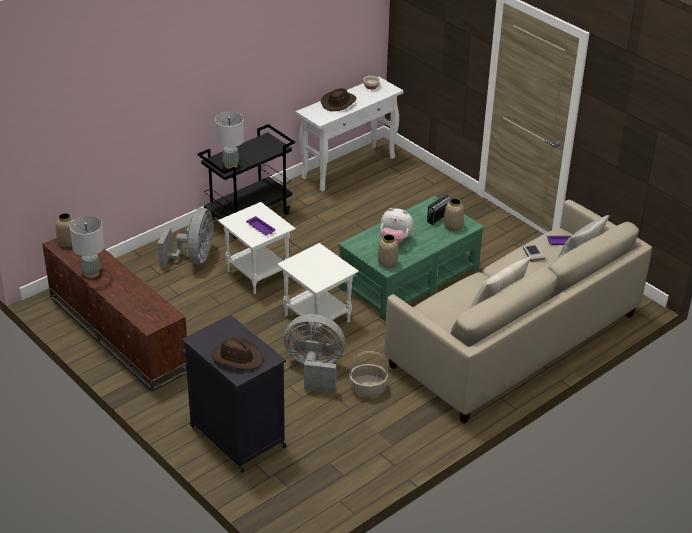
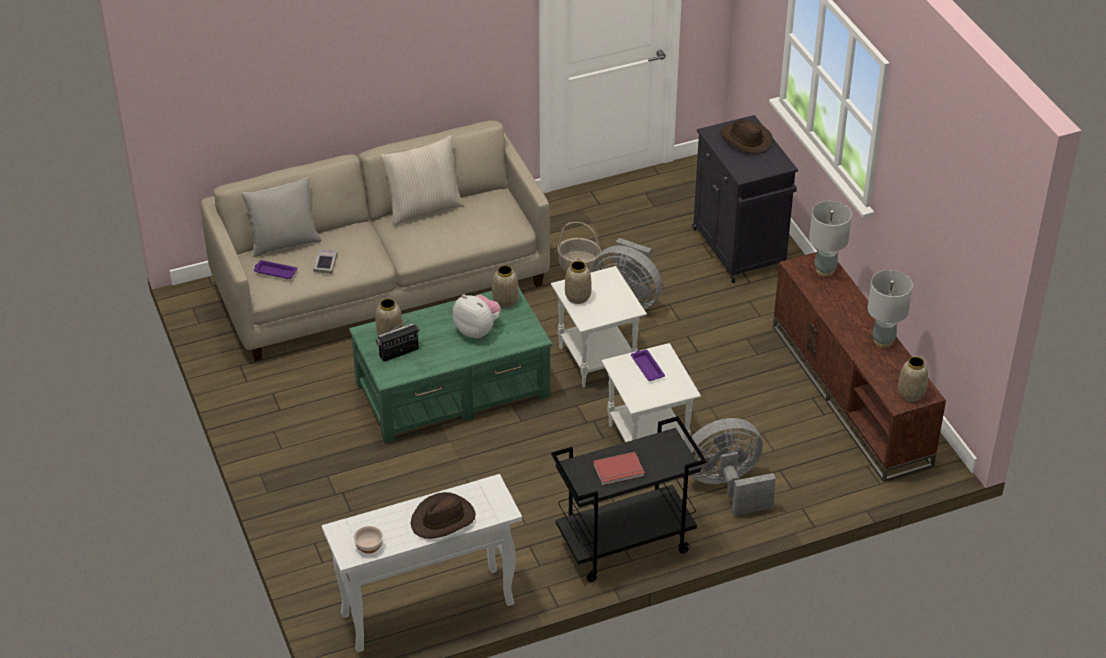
camera: 160 degrees left, 5 degrees up
(194, 258) = (727, 486): grey fan -> grey fan turned 45 degrees clockwise
(231, 165) = (659, 447): grey table lamp -> grey table lamp (825, 270)
(250, 150) = (619, 471): none -> red book
(332, 263) = (578, 297): none -> vase

